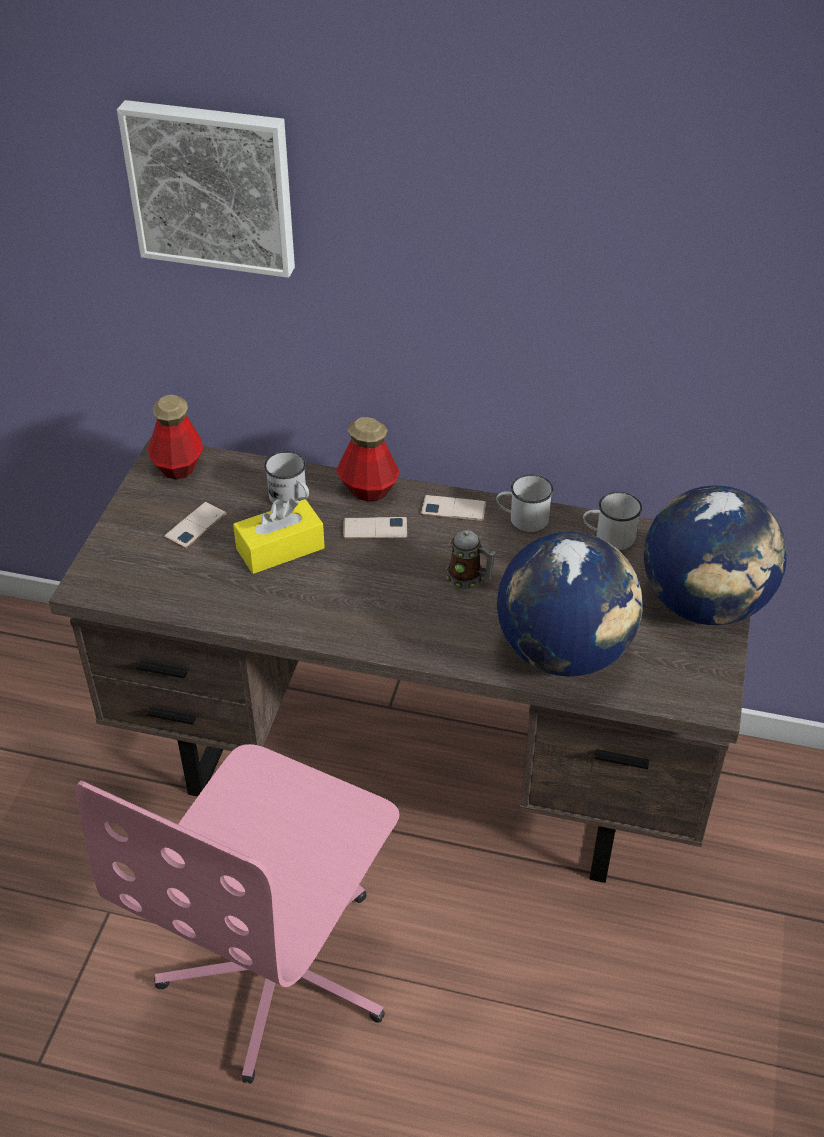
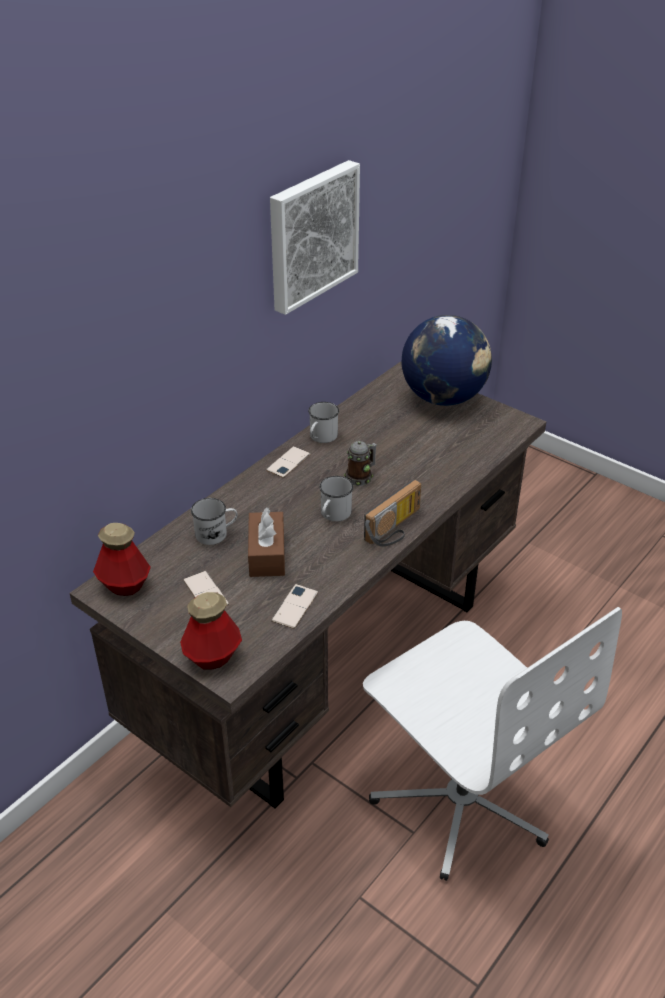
camera: 65 degrees left, 5 degrees down
(212, 186) = (88, 323): picture -> picture (311, 235)
(279, 969) = (461, 798): pink office chair -> white office chair
(280, 548) = (267, 554): yellow tissue box -> brown tissue box
(368, 489) = (237, 494): bottle -> bottle (213, 656)
(375, 529) = (281, 503): phone -> phone (295, 606)
(388, 641) = (396, 529): none -> radio
(564, 652) = (451, 460): globe -> none
(608, 537) = (363, 411): white mug -> white mug (333, 515)

